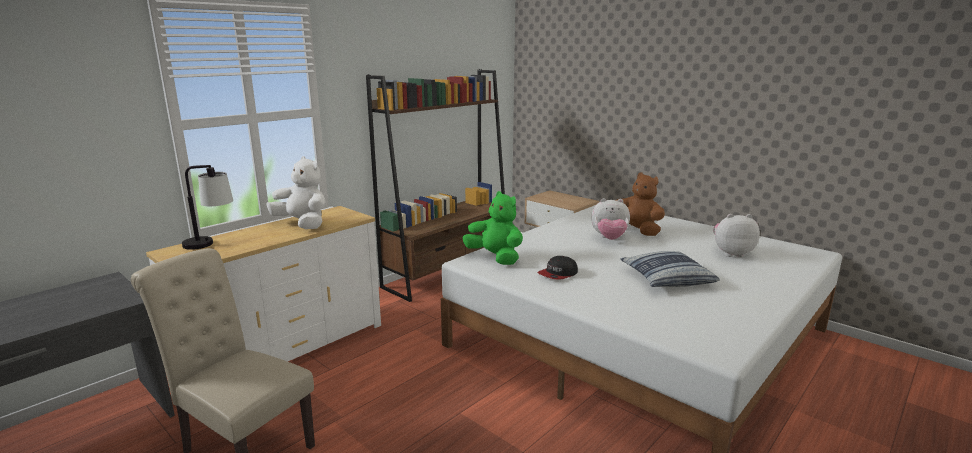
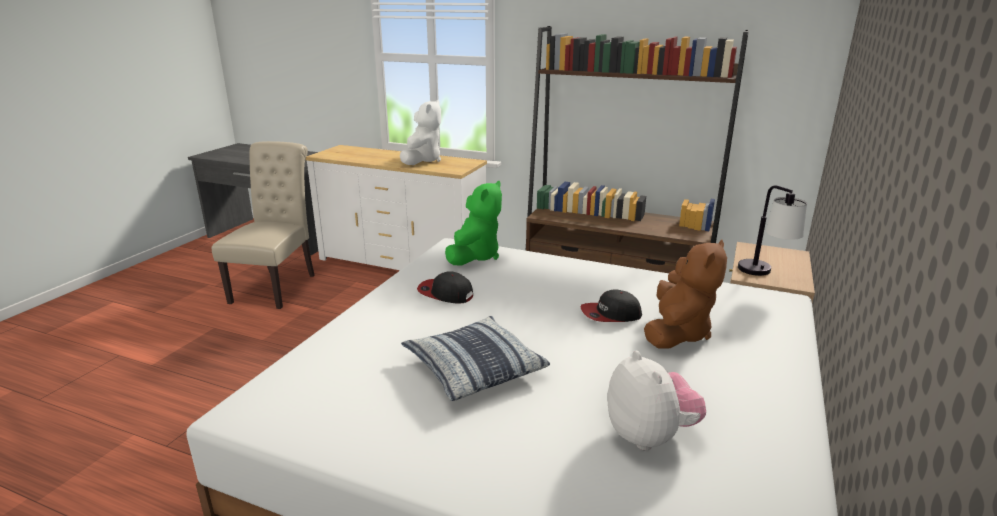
camera: 70 degrees right, 5 degrees up
(211, 245) = (359, 152): table lamp -> table lamp (764, 275)
(609, 239) = (610, 314): plush toy -> cap

